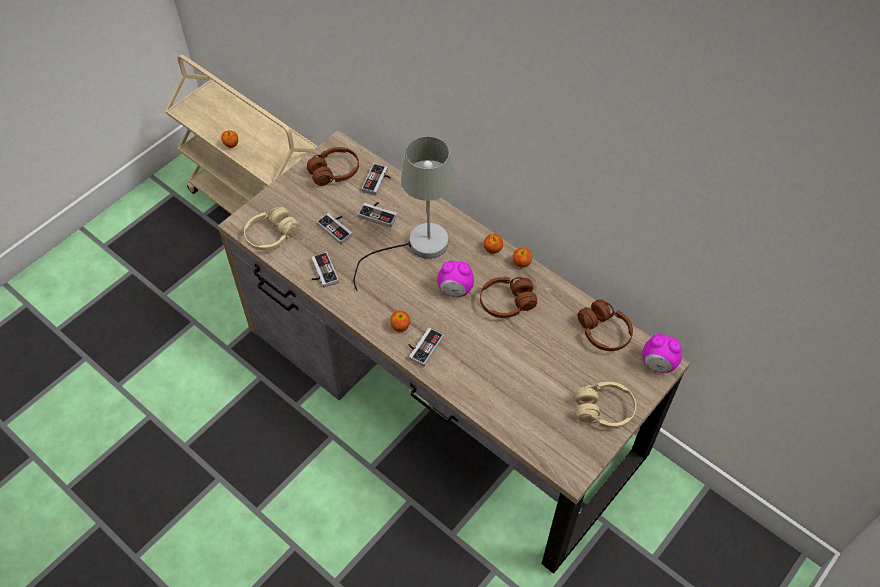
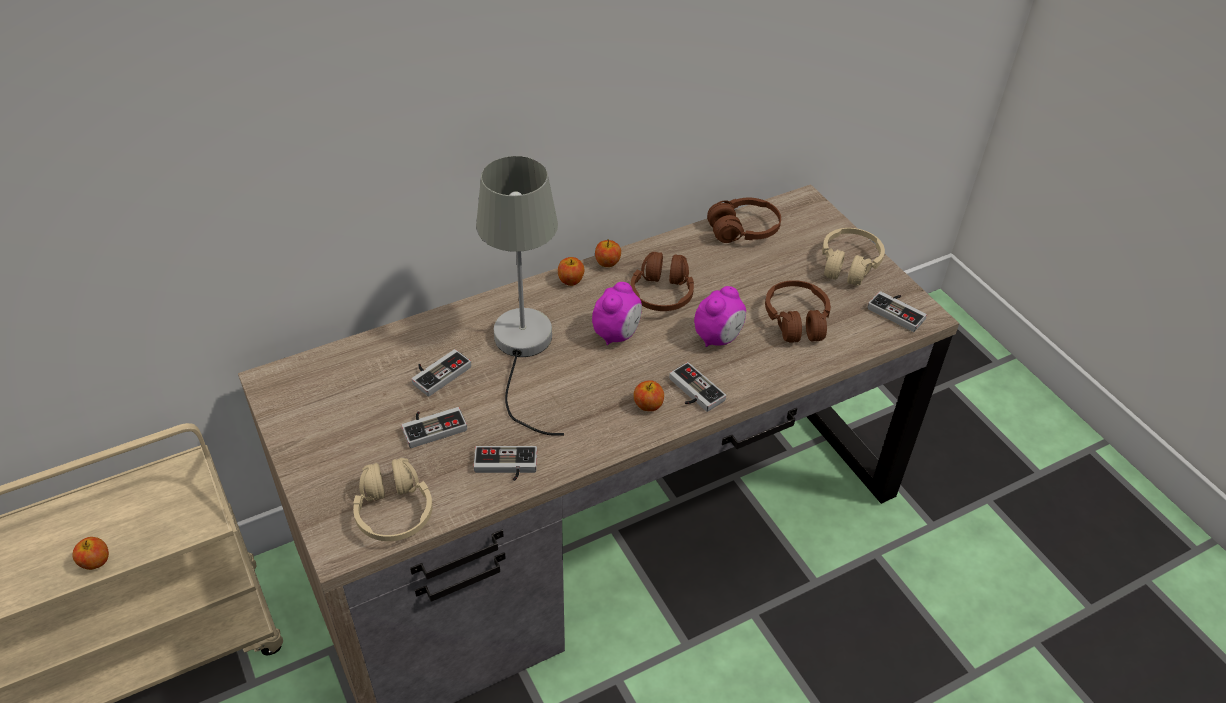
camera: 70 degrees left, 10 degrees down
(334, 172) = (321, 400): brown headphones -> brown headphones (796, 320)
(378, 182) = (377, 356): game controller -> game controller (898, 311)
(658, 364) = (804, 206): alarm clock -> alarm clock (718, 338)

